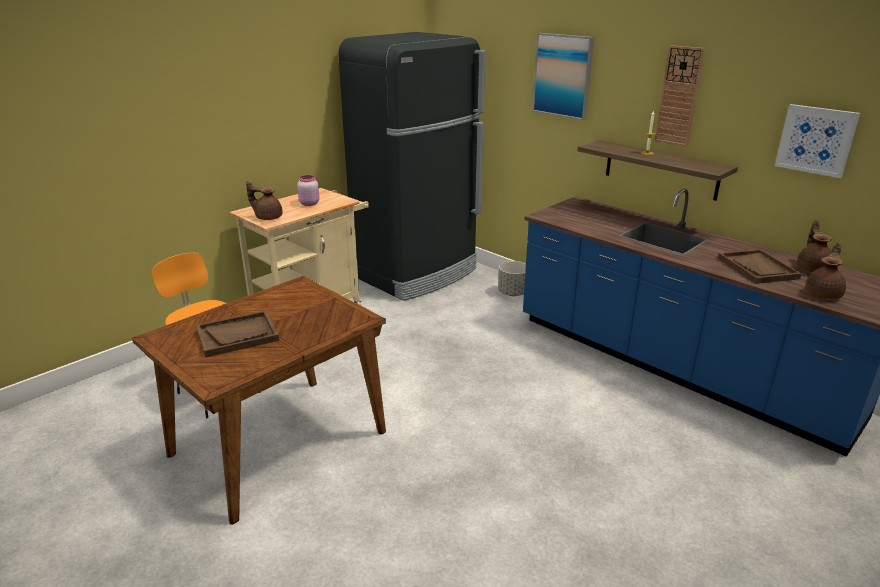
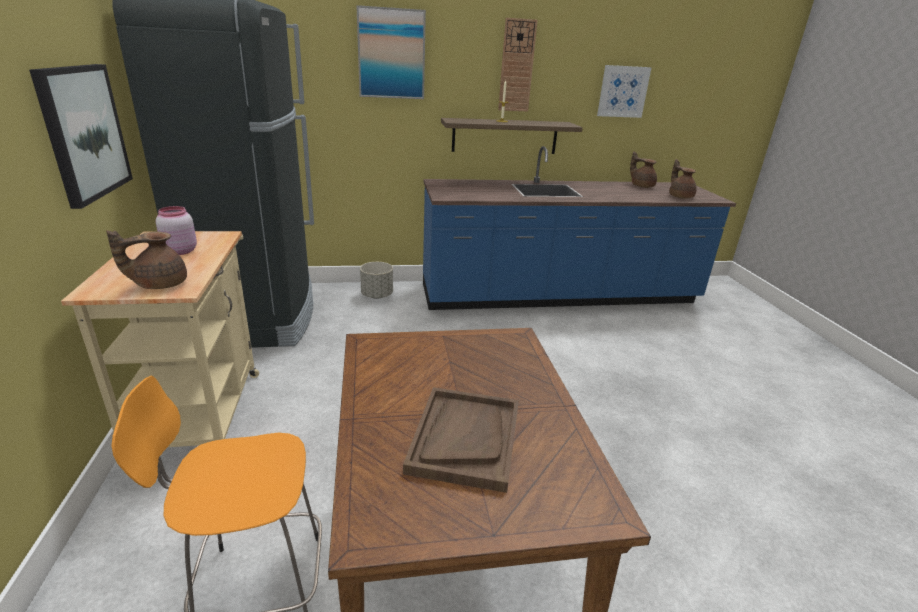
camera: 55 degrees left, 0 degrees up
(288, 125) = (83, 132): none -> picture
(757, 268) = (627, 193): brown tray -> none

